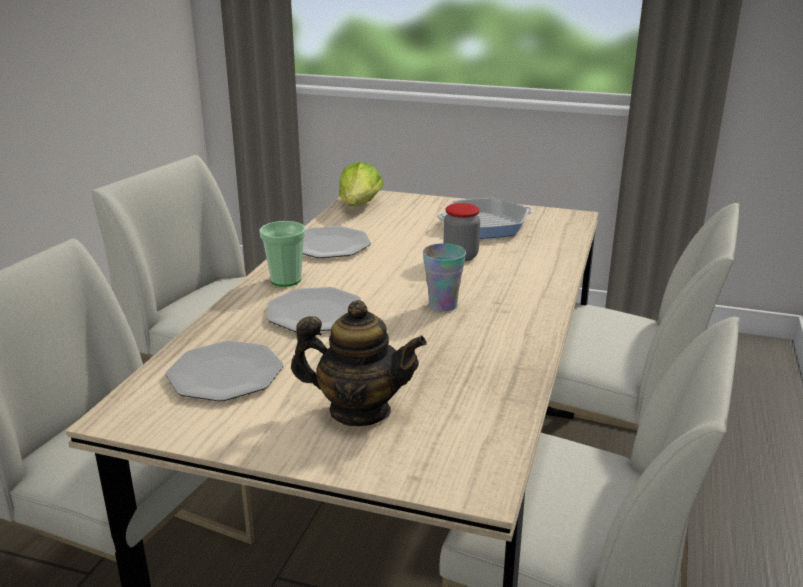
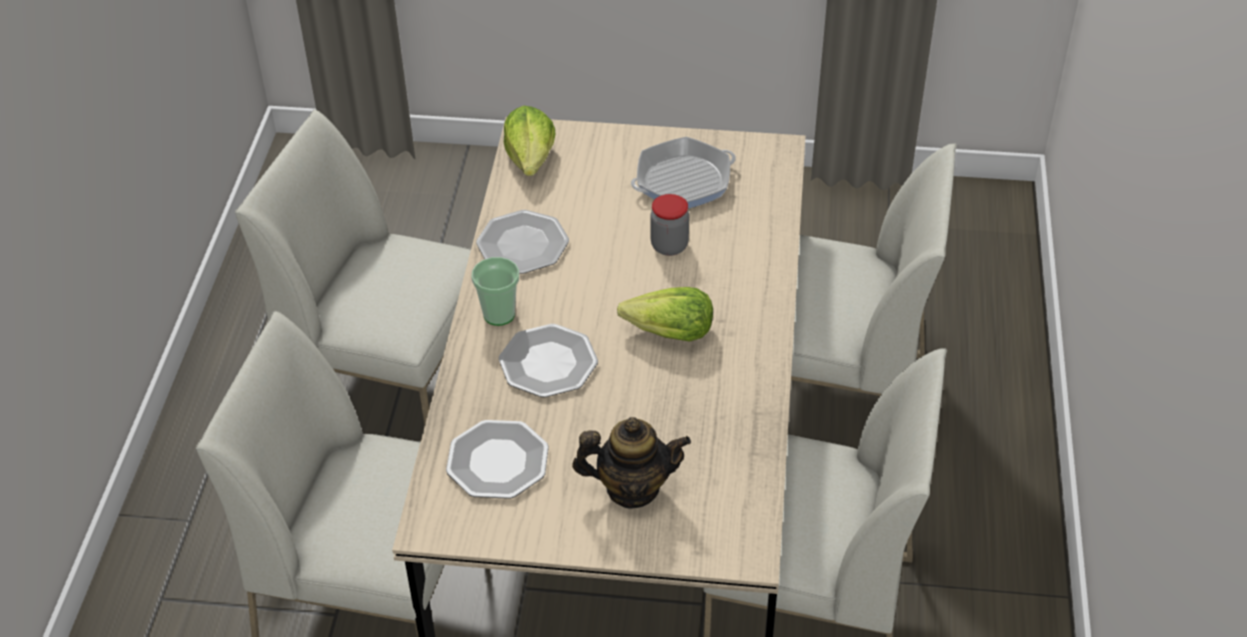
camera: 10 degrees left, 20 degrees up
(443, 305) = (669, 333): cup -> lettuce

